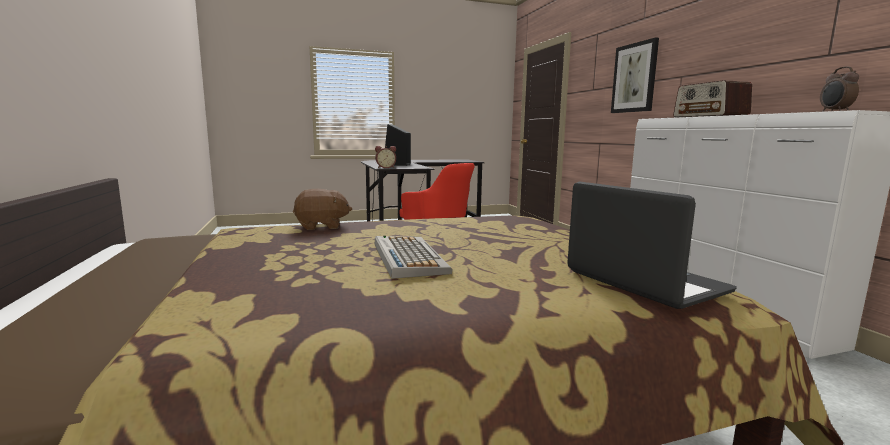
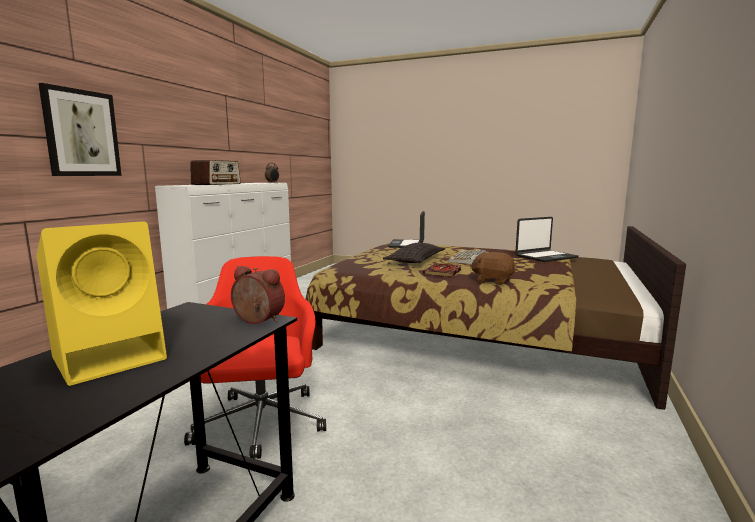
camera: 140 degrees left, 0 degrees up
(223, 304) = (545, 257): none -> laptop
(393, 225) = (443, 272): none -> book
(397, 164) = (113, 357): black speaker -> yellow speaker
(475, 237) = (415, 260): none -> pillow

